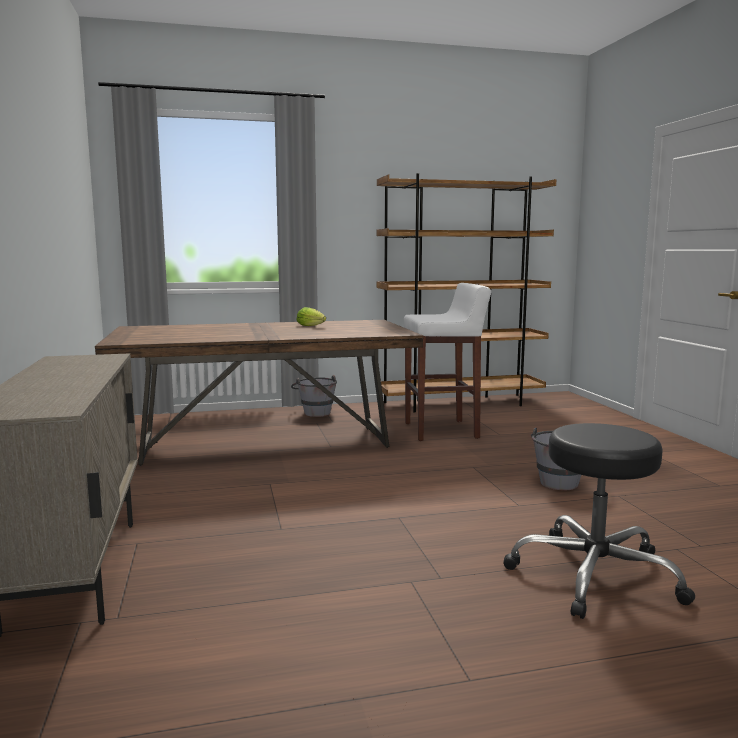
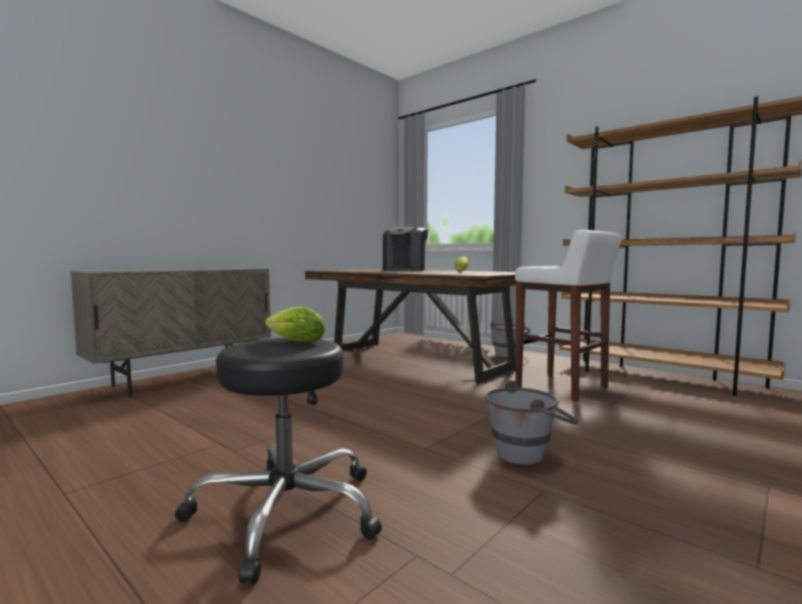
camera: 55 degrees right, 5 degrees down
(216, 328) = (405, 270): none -> coffee machine
(585, 430) = (293, 341): none -> lettuce

